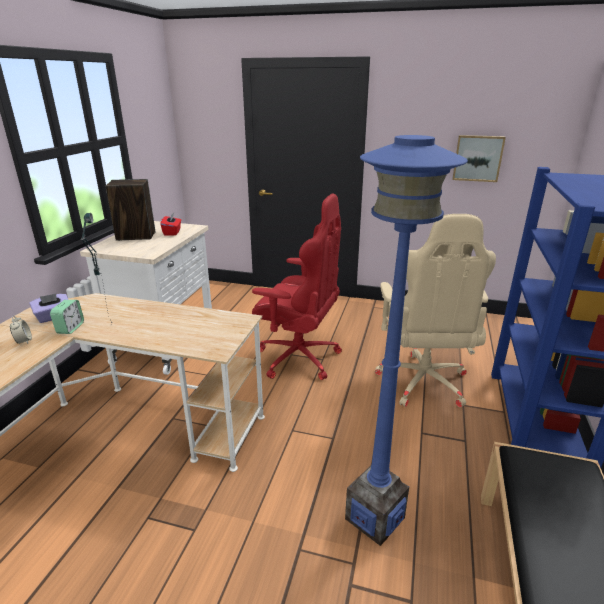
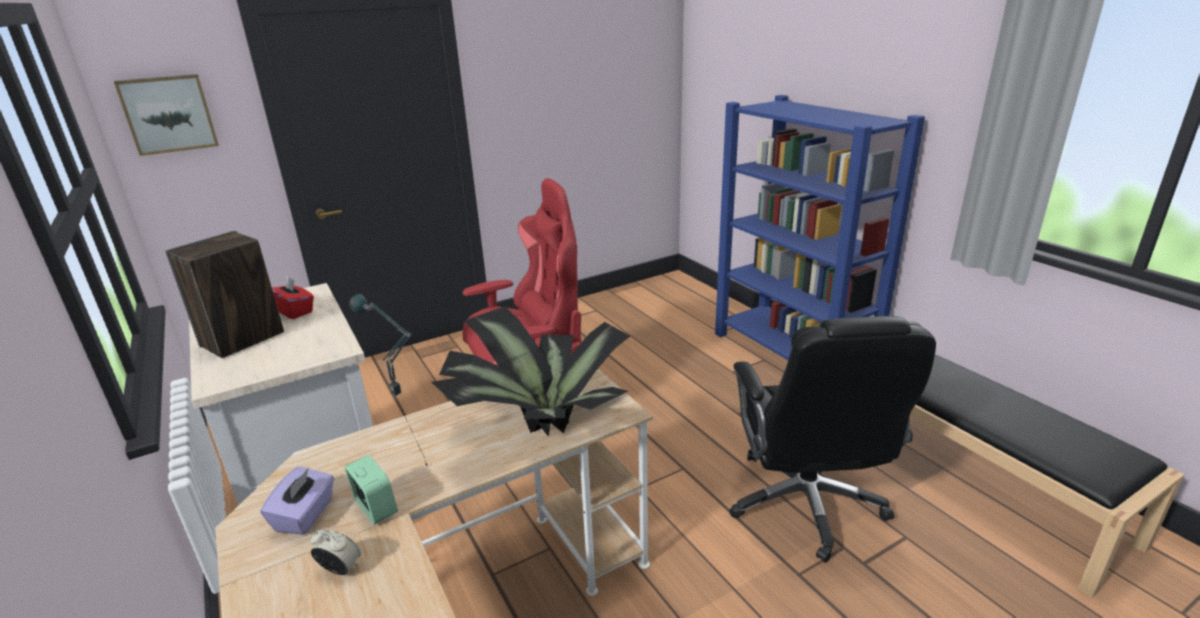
camera: 45 degrees left, 0 degrees up
(178, 332) = (537, 423): none -> potted plant
(374, 518) = (806, 504): blue floor lamp -> black office chair
(422, 381) = (675, 370): beige office chair -> none
(477, 158) = (596, 106): picture -> picture (168, 114)

